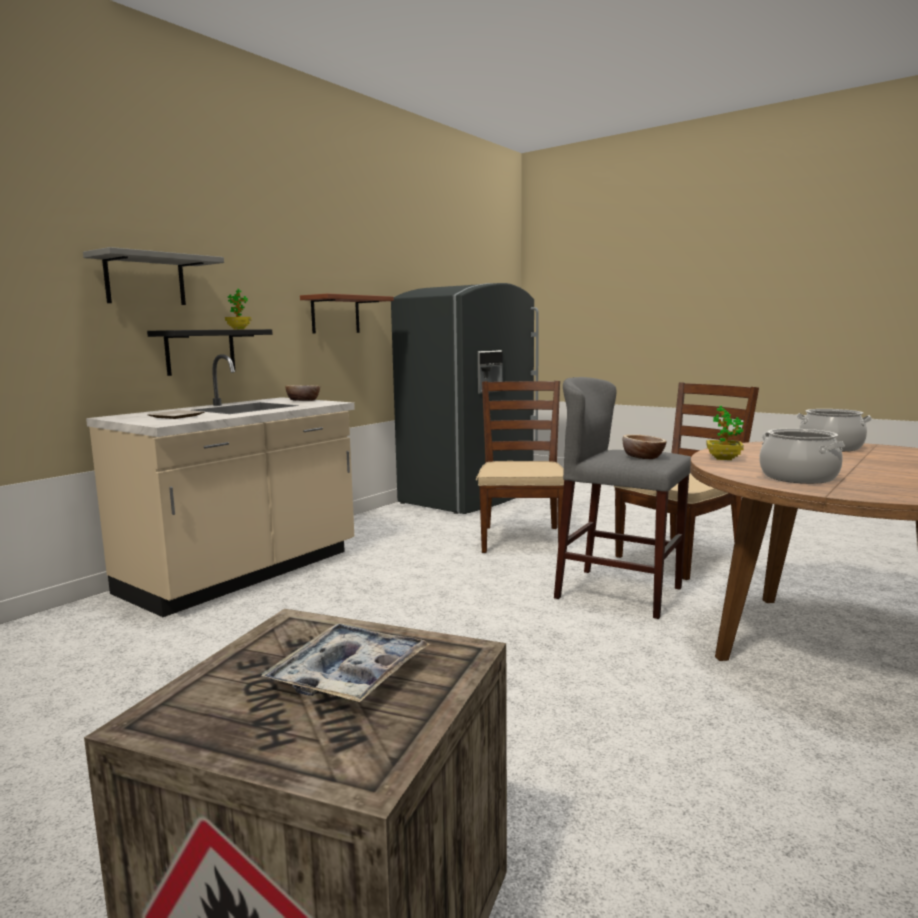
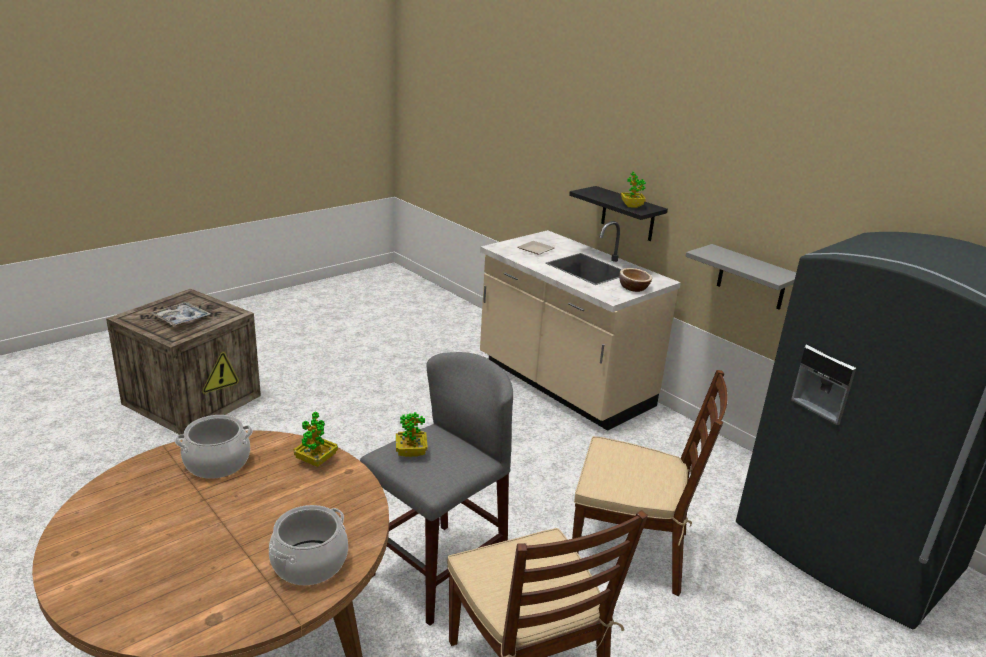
camera: 100 degrees right, 15 degrees up
(145, 280) = (602, 148): grey shelf -> grey shelf (751, 278)
(335, 314) = (776, 226): brown shelf -> none
(643, 457) = (411, 452): bowl -> potted plant

